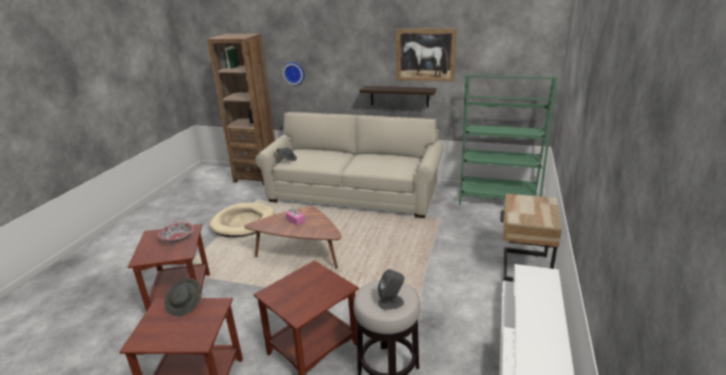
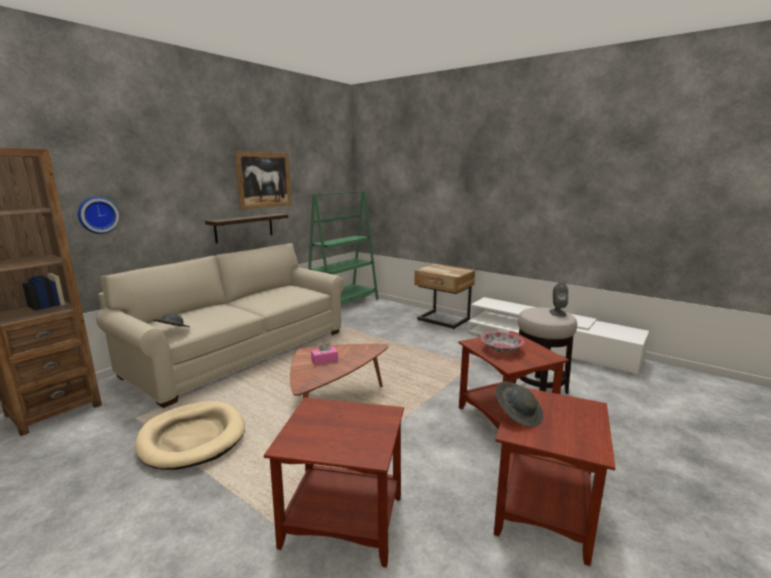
camera: 70 degrees left, 10 degrees down
(178, 238) = (333, 417): bowl -> bowl (501, 349)

